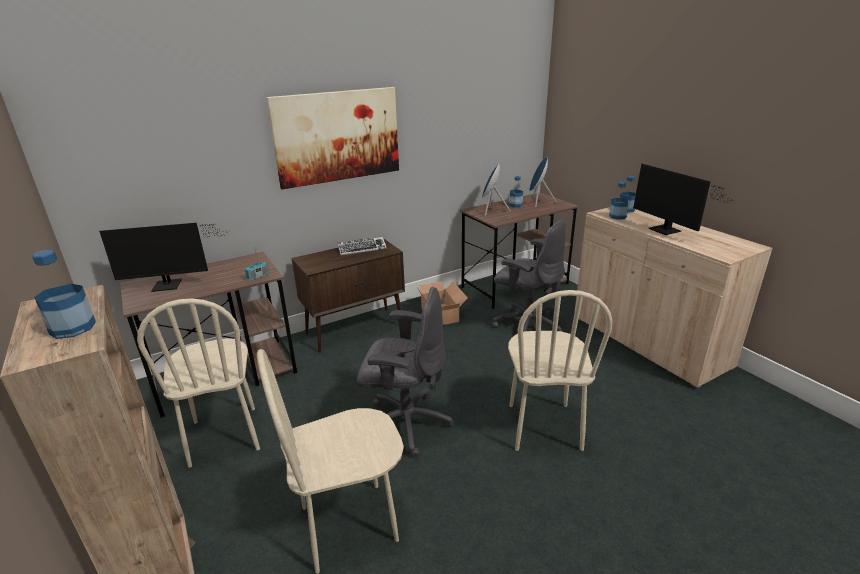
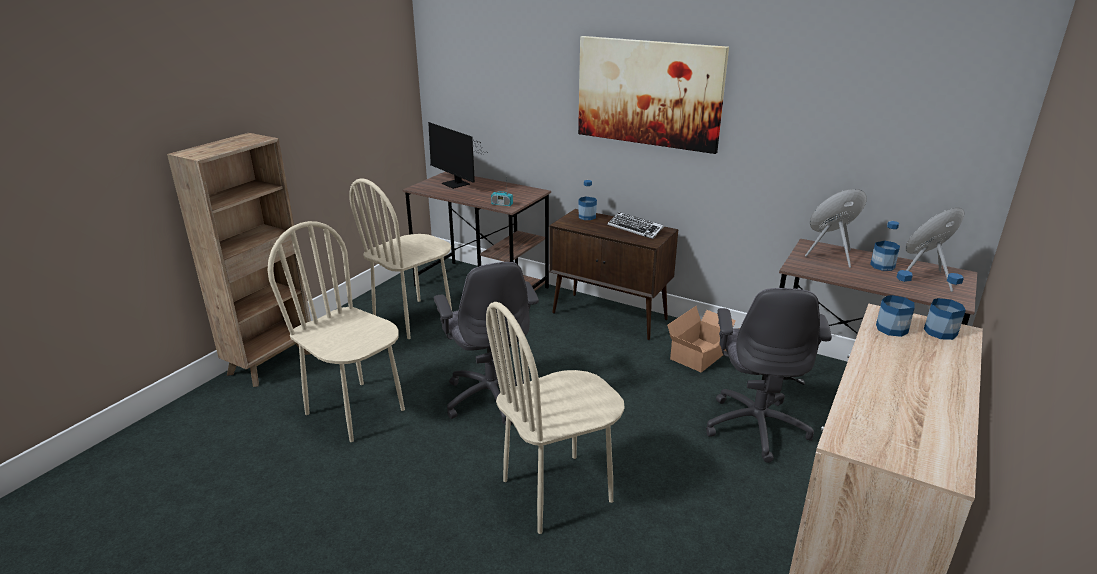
camera: 60 degrees right, 0 degrees up
(73, 328) = (219, 149): bottle -> bottle (587, 217)
(667, 231) = (889, 377): monitor -> none

